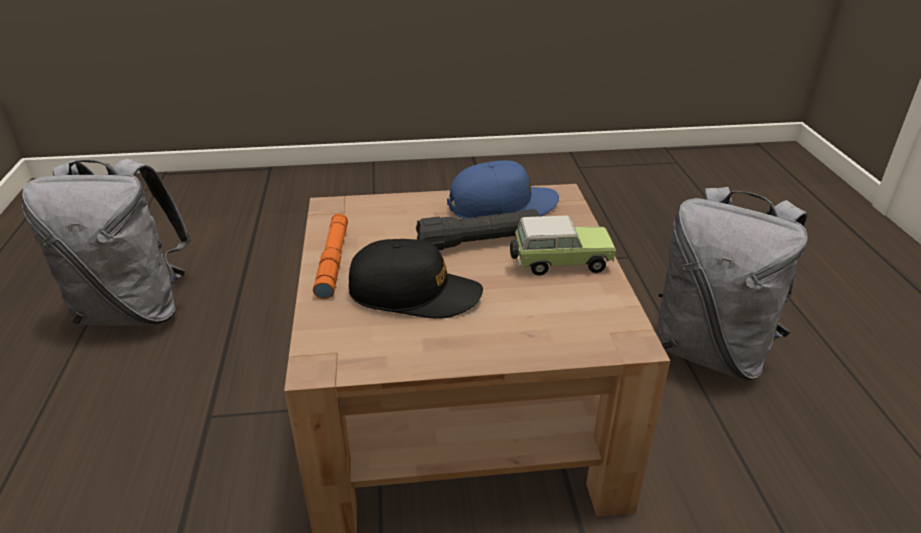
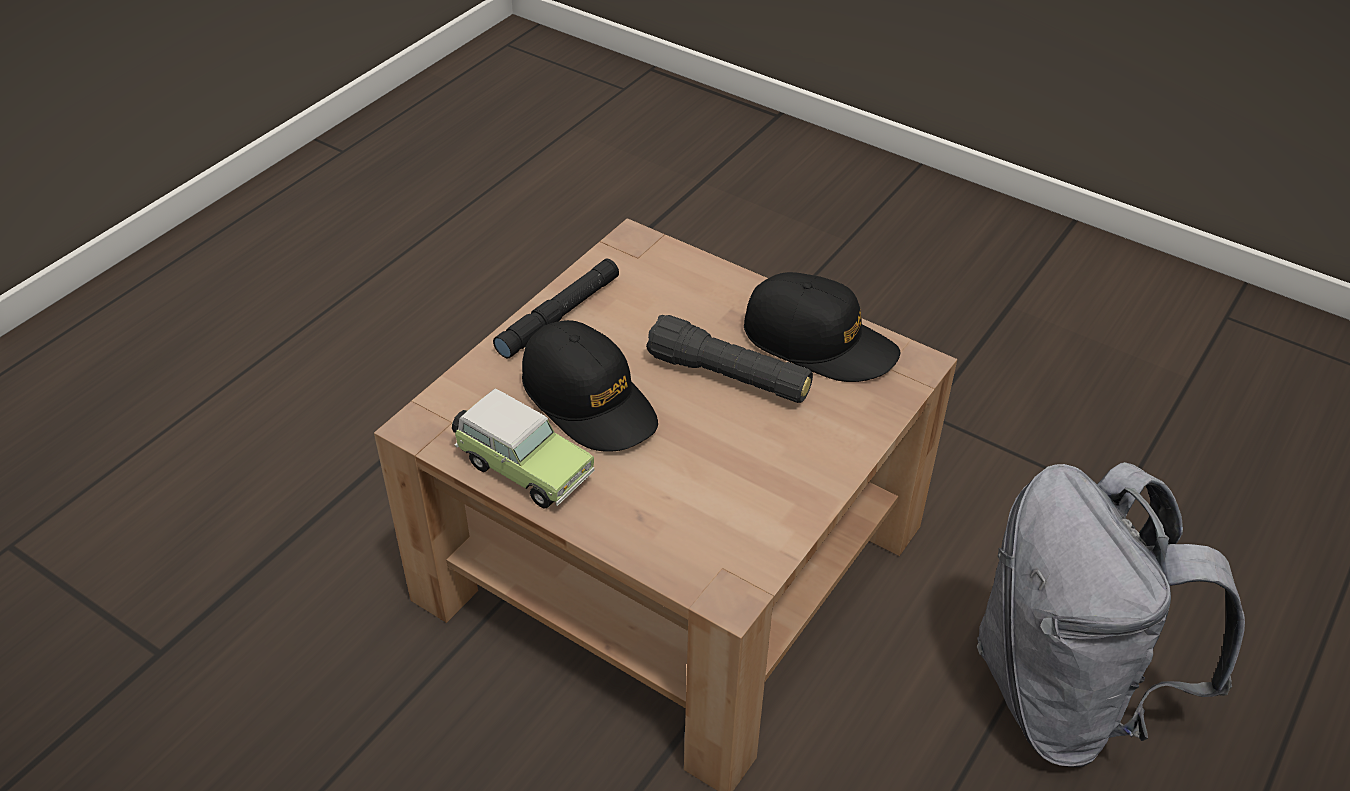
camera: 40 degrees right, 10 degrees up
(135, 310) = (474, 248): grey backpack -> none
(333, 261) = (558, 316): orange flashlight -> black flashlight
(502, 206) = (819, 342): blue cap -> black cap
(558, 262) = (781, 454): toy car -> toy car (522, 467)

